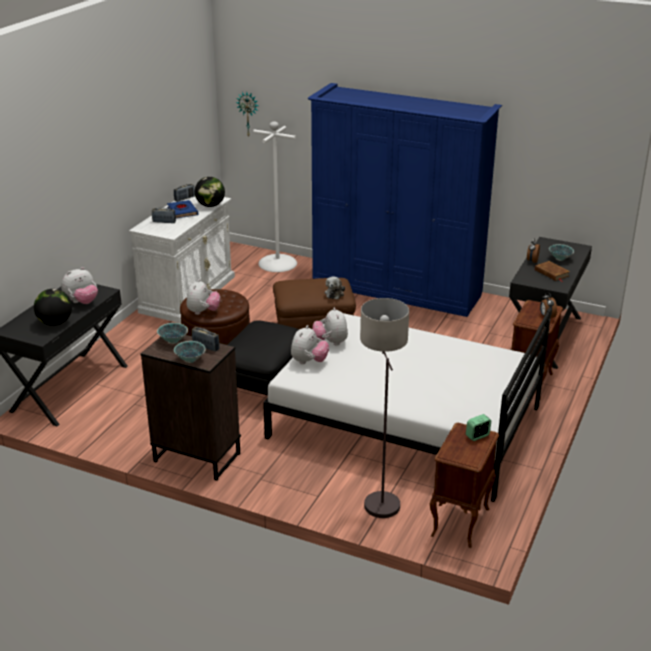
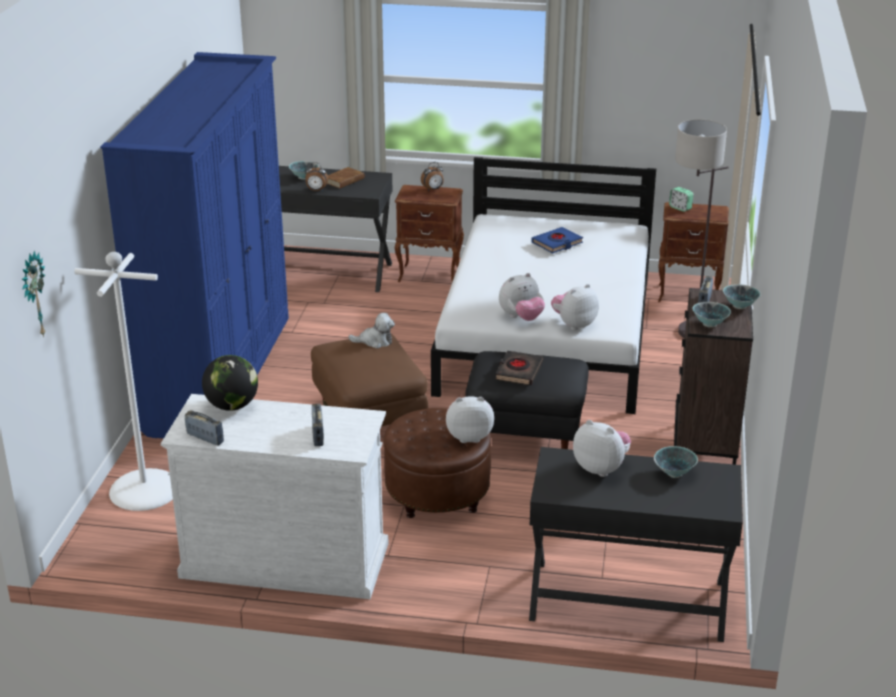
camera: 105 degrees left, 0 degrees up
(55, 323) = (674, 473): globe -> bowl
(182, 212) = (267, 427): blue book -> blue book (557, 243)
(263, 335) = (518, 371): none -> black book
(309, 361) = (574, 324): plush toy -> plush toy turned 45 degrees counterclockwise

